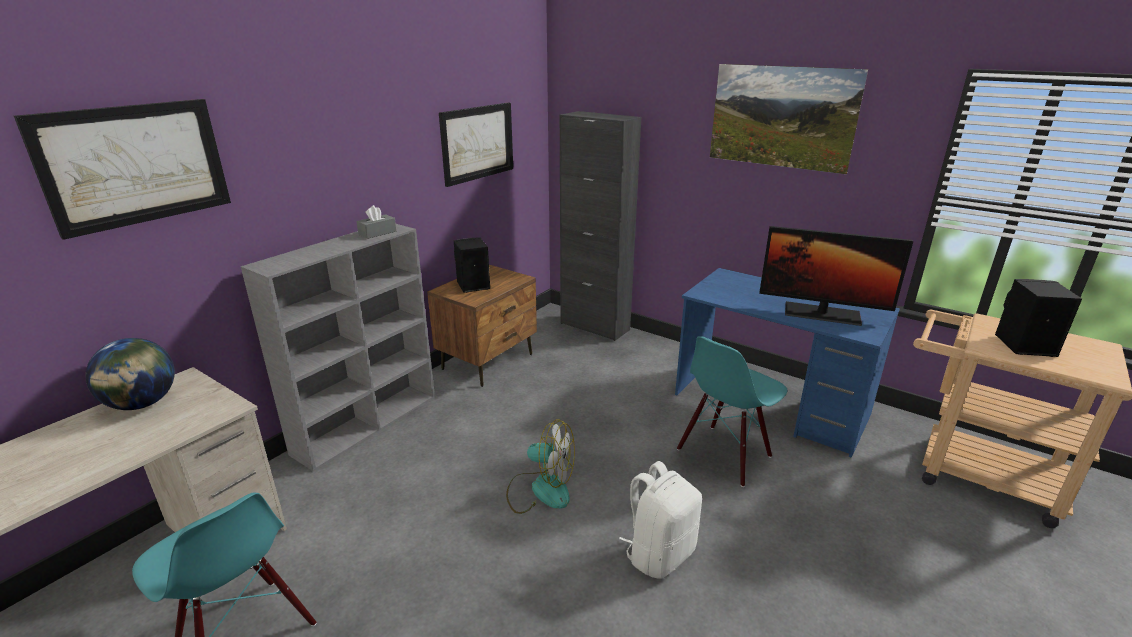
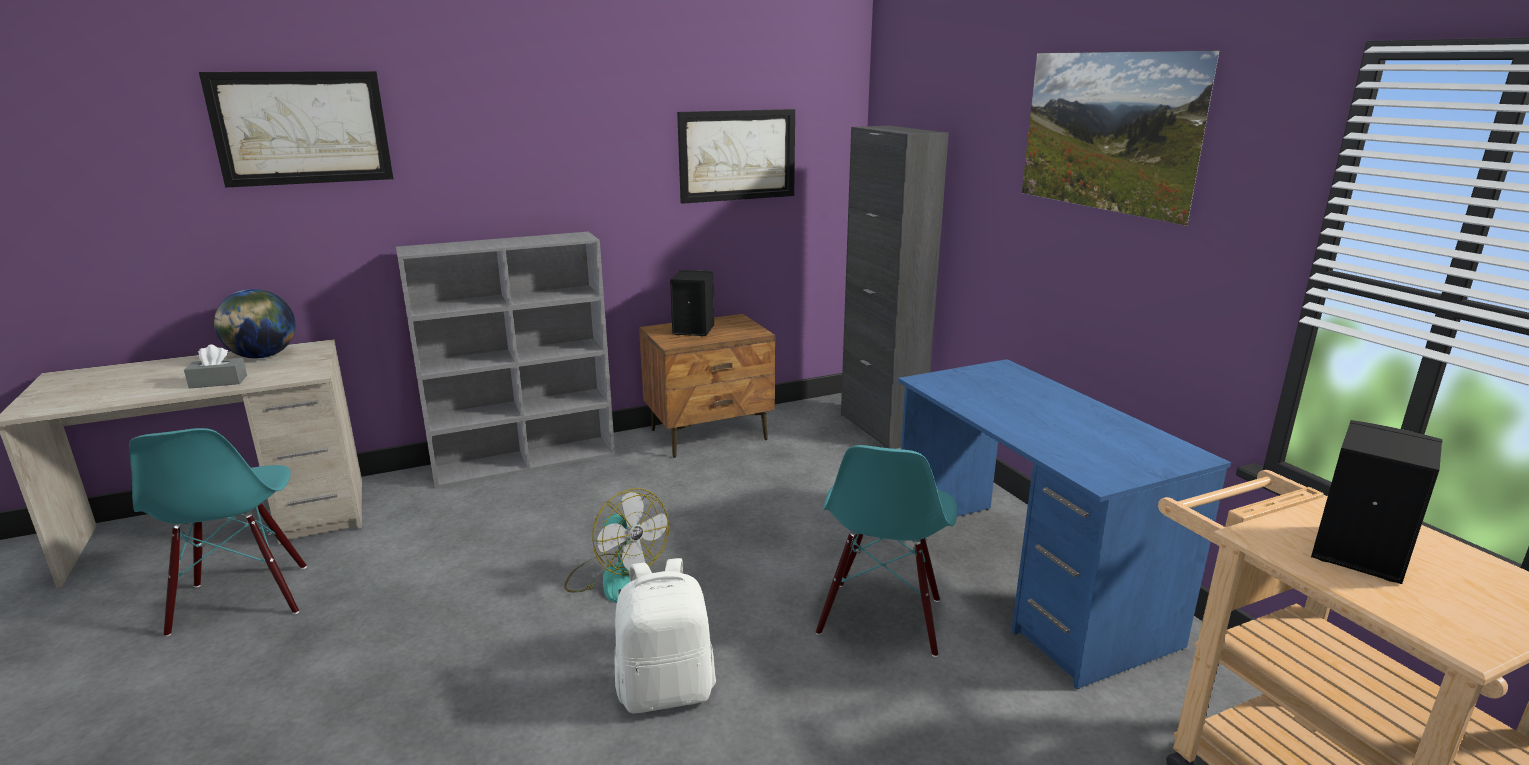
camera: 30 degrees right, 5 degrees down
(377, 233) = (556, 238): grey tissue box -> grey tissue box (218, 382)
(724, 454) = (882, 618): turquoise chair -> turquoise chair turned 60 degrees counterclockwise
(822, 314) = (1073, 439): monitor -> none

